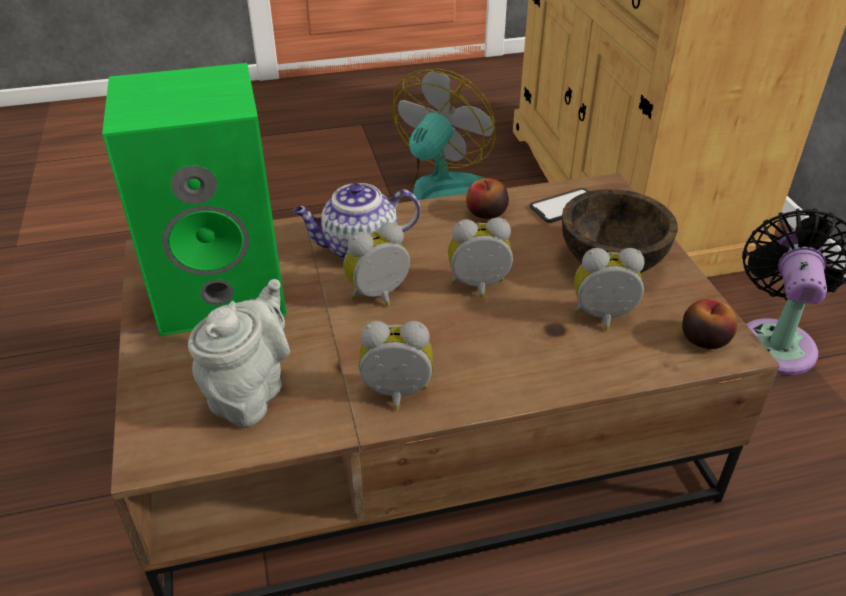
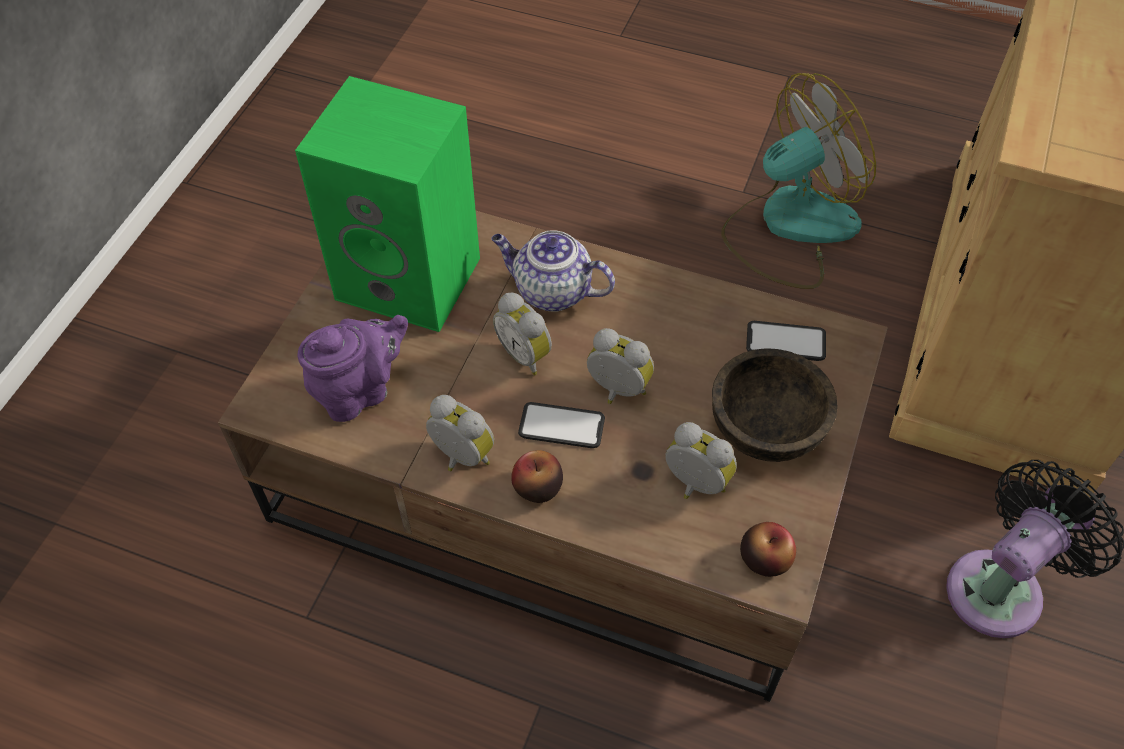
camera: 35 degrees right, 15 degrees up
(250, 392) = (360, 391): grey teapot -> purple teapot
(380, 297) = (526, 354): alarm clock -> alarm clock turned 135 degrees counterclockwise
(460, 331) = (561, 426): none -> phone
(486, 213) = (700, 309): apple -> apple (537, 486)

